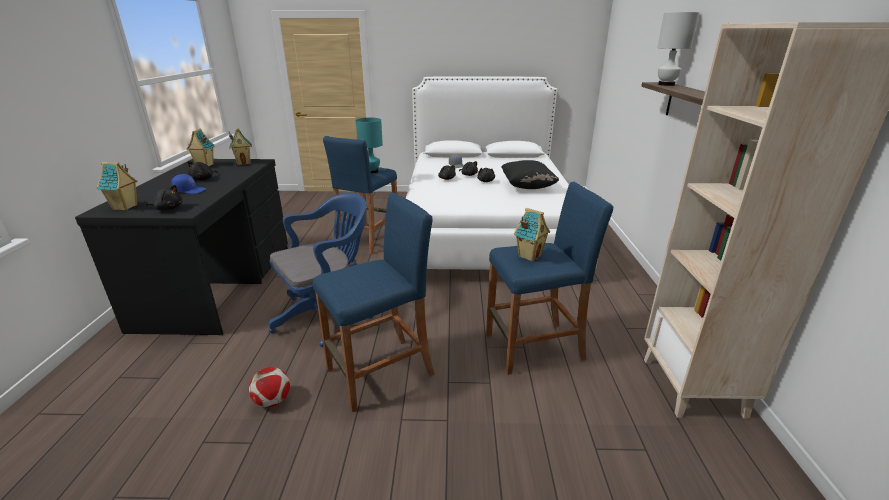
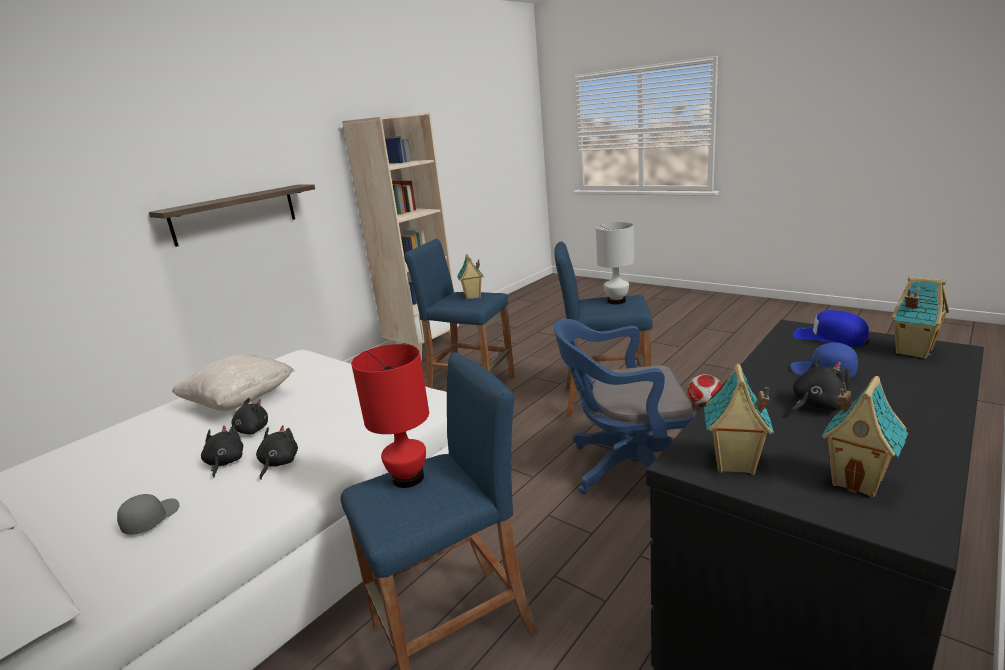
camera: 140 degrees left, 5 degrees down
(168, 208) = (830, 337): black plush toy -> blue cap
(372, 171) = (408, 477): turquoise table lamp -> red table lamp
(527, 187) = (240, 401): black pillow -> beige pillow
(666, 84) = (191, 205): white table lamp -> white table lamp (617, 301)

